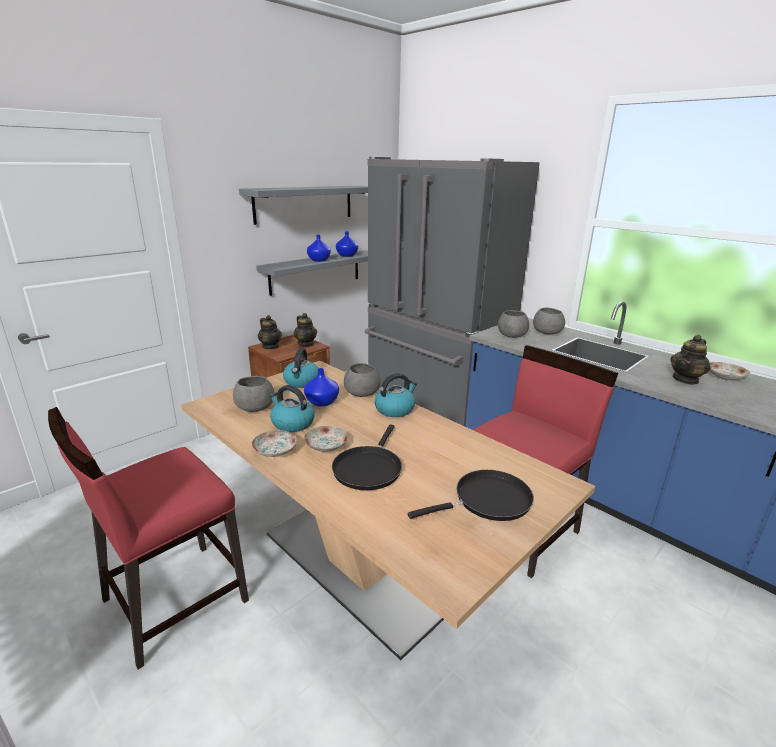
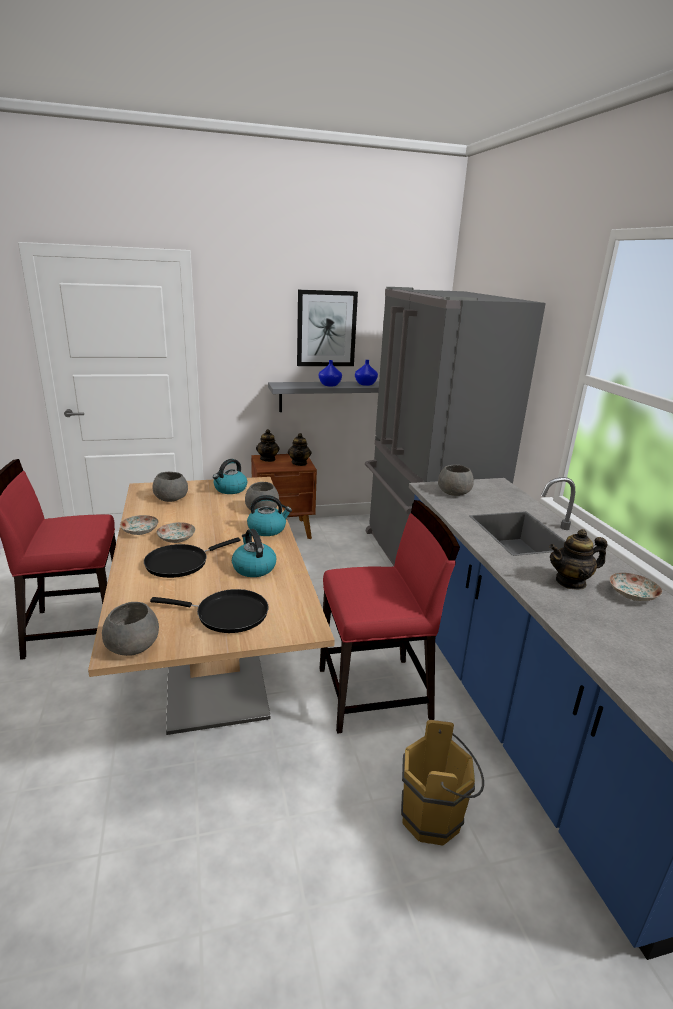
camera: 30 degrees right, 0 degrees up
(292, 423) = (178, 516): kettle -> kettle (253, 568)
(304, 203) = (326, 329): grey shelf -> picture
(322, 402) = (221, 508): blue vase -> none
(546, 332) = (500, 498): grey bowl -> grey bowl (133, 645)
(661, 607) = (436, 818): none -> brown bucket

